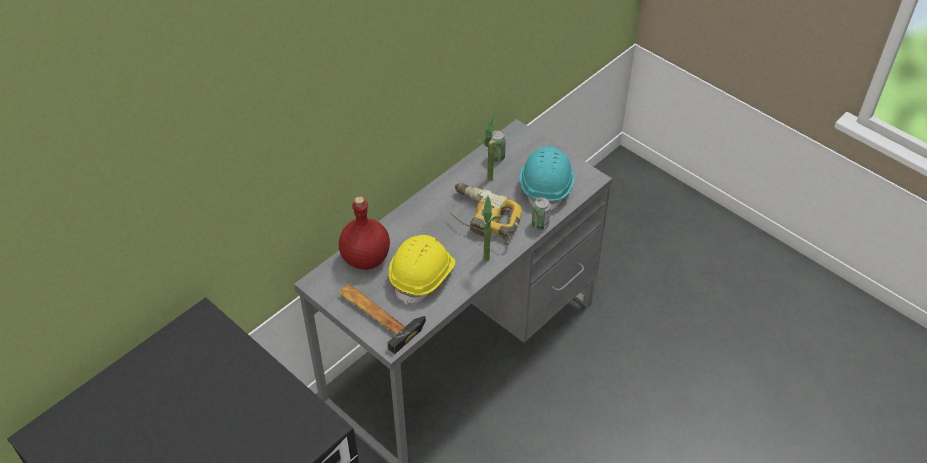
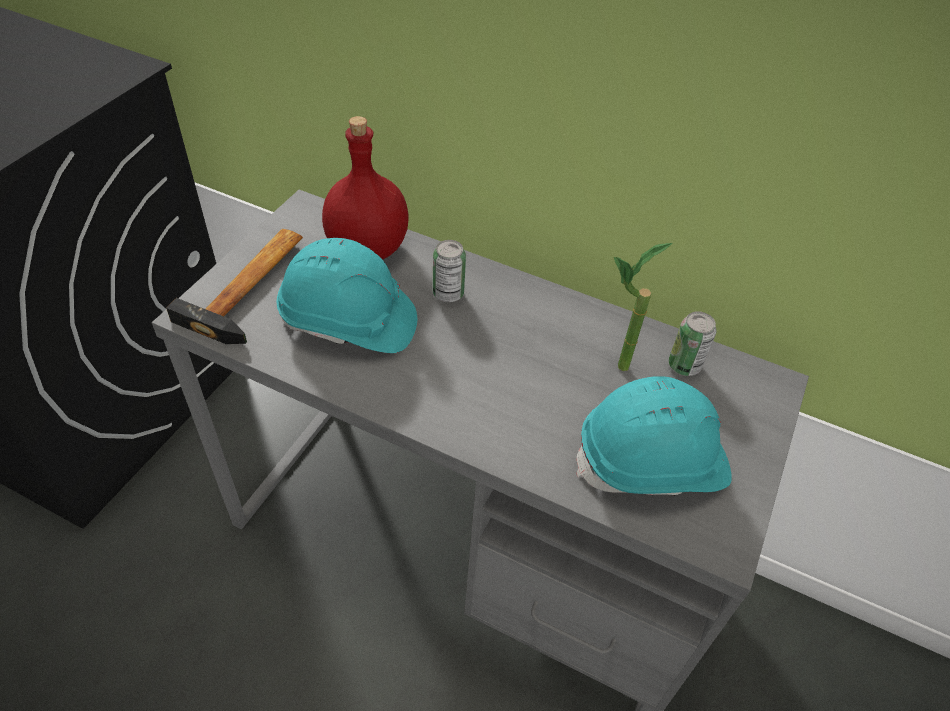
camera: 70 degrees right, 0 degrees up
(423, 276) = (349, 322): yellow hard hat -> turquoise hard hat
(482, 219) = (514, 375): power drill -> none
(488, 264) = (404, 406): potted plant -> none
(540, 225) = (538, 471): can -> can (448, 293)

